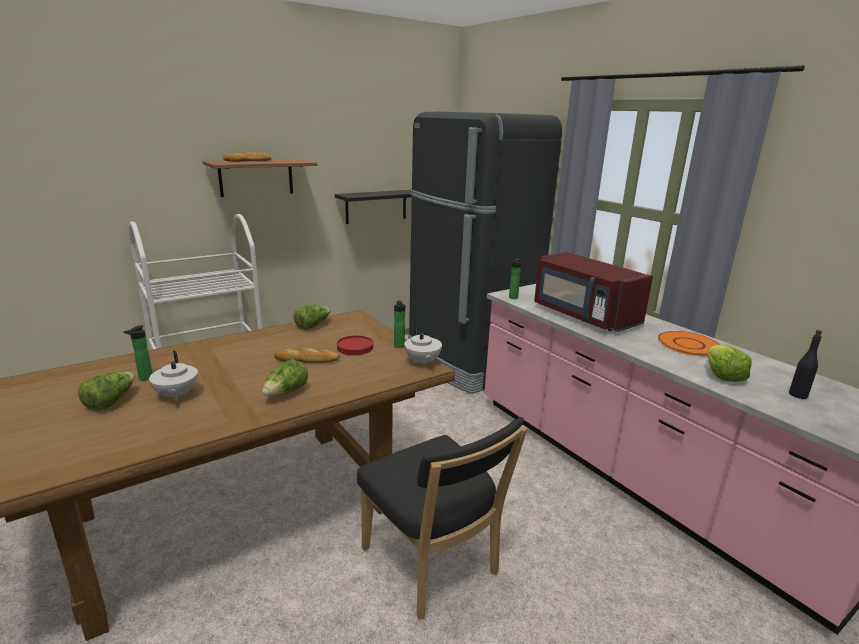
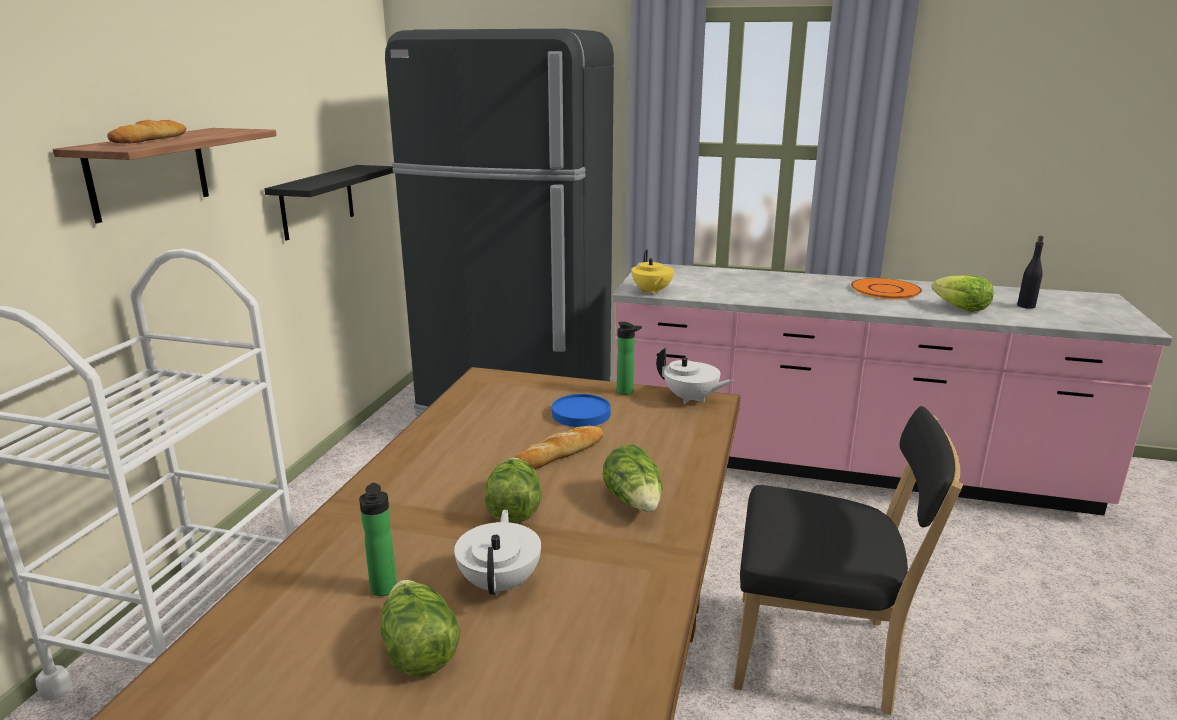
camera: 40 degrees left, 0 degrees up
(176, 395) = (501, 582): white teapot -> white teapot turned 120 degrees counterclockwise
(312, 326) = (459, 410): lettuce -> lettuce (513, 508)
(354, 347) = (581, 414): red plate -> blue plate
(512, 298) = (651, 291): bottle -> yellow teapot
(583, 316) = (755, 290): red microwave -> none

